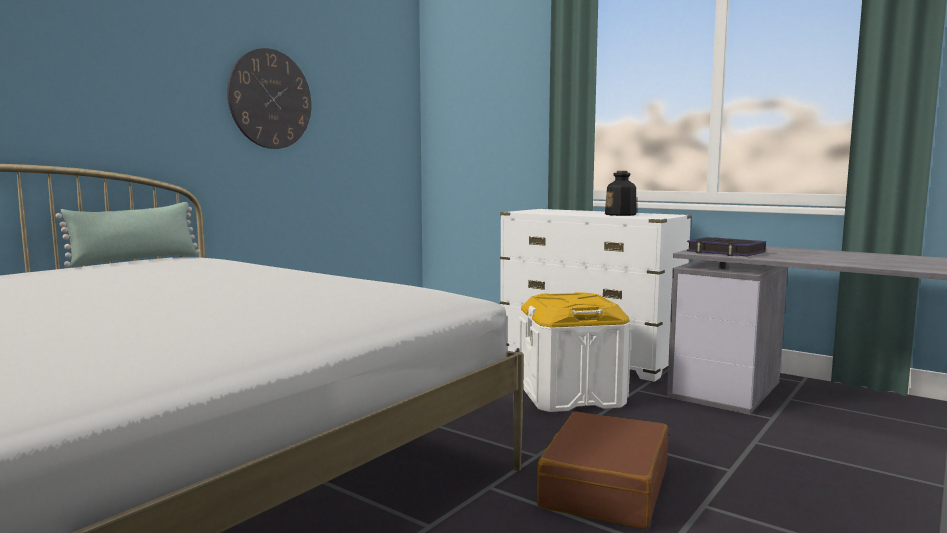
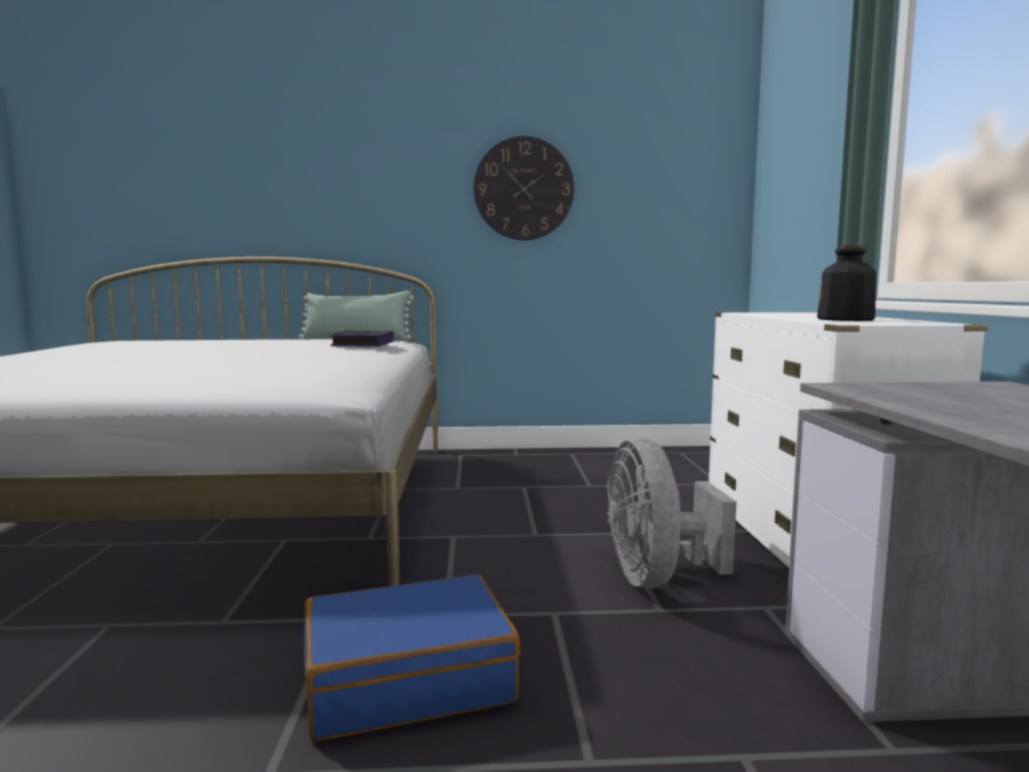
camera: 50 degrees right, 0 degrees up
(571, 395) = (656, 578): white storage box -> grey fan
(604, 487) = (407, 679): brown suitcase -> blue suitcase
(725, 252) = (904, 393): book -> book (363, 344)

